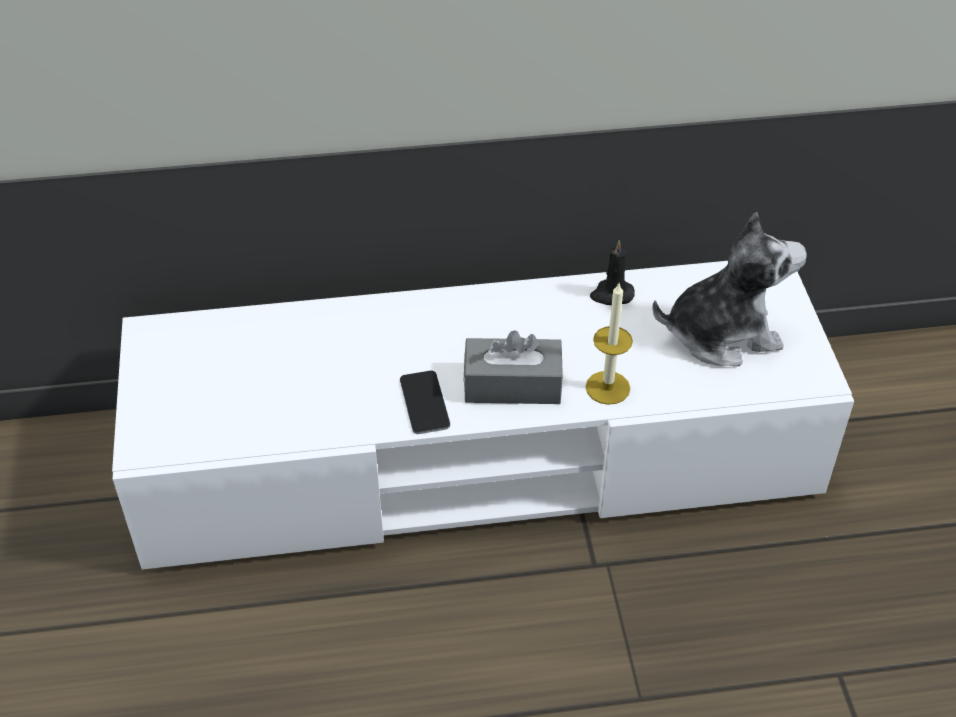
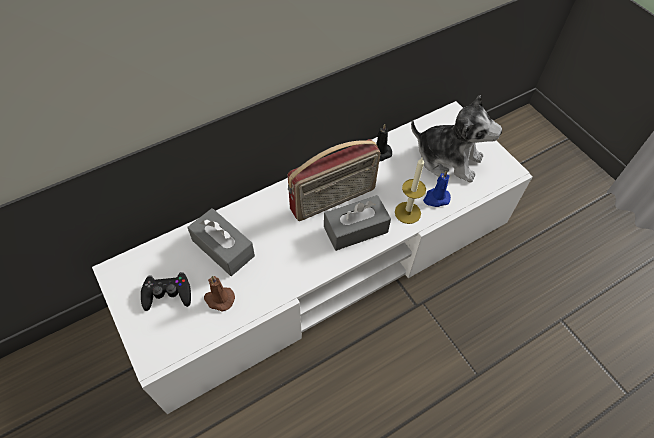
camera: 25 degrees left, 10 degrees up
(202, 381) = (167, 294): none -> black game controller
(266, 409) = (219, 299): none -> brown candle
(306, 349) = (223, 248): none -> grey tissue box
(424, 403) = (312, 259): phone -> none
(502, 337) = (333, 200): none -> radio
(666, 382) = (436, 198): none -> blue candle
(722, 334) = (448, 159): plush toy -> plush toy turned 60 degrees clockwise

